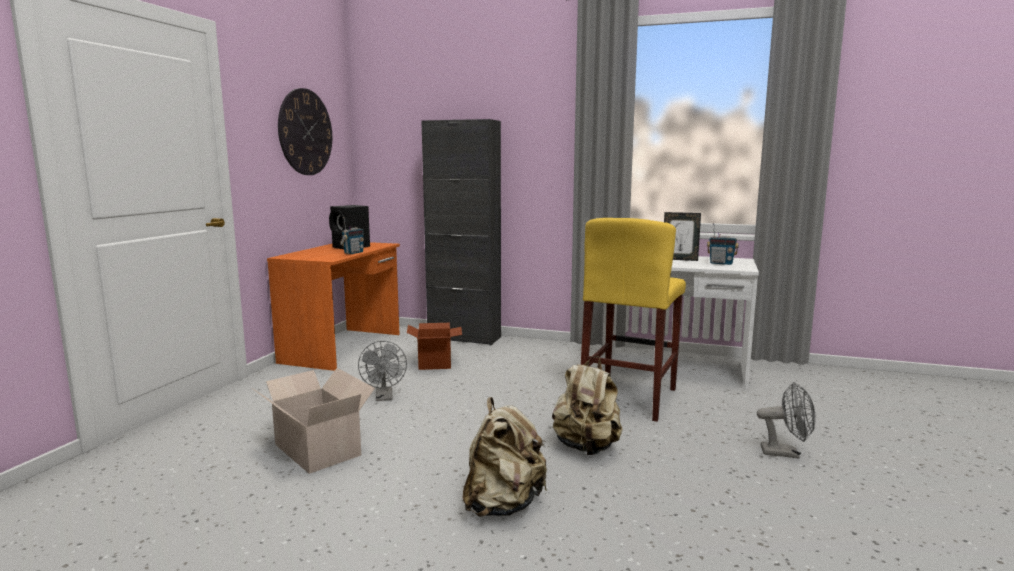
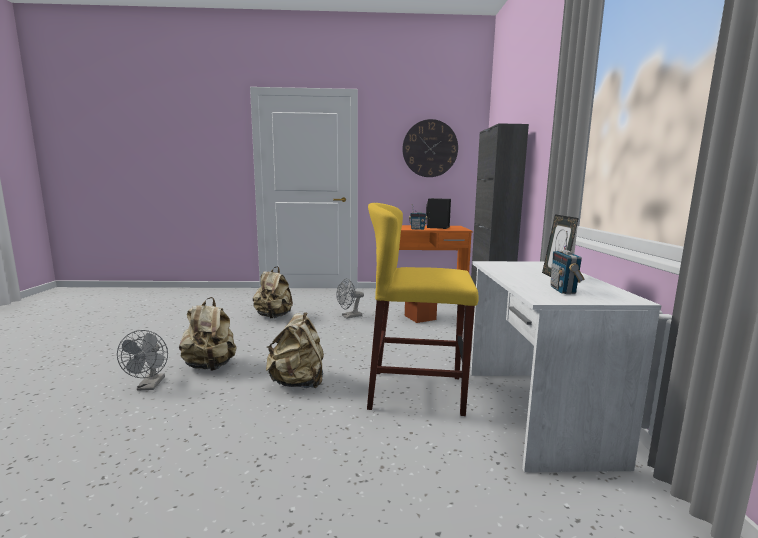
camera: 70 degrees right, 0 degrees up
(317, 448) = (274, 316): cardboard box -> beige backpack
(786, 453) = (321, 497): grey fan -> grey fan (149, 386)

